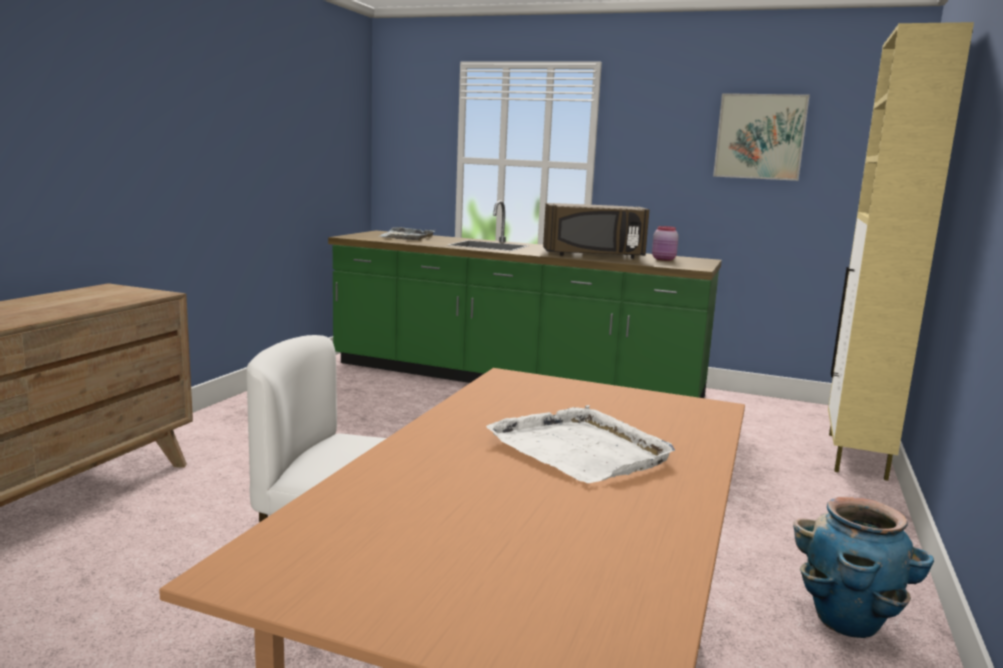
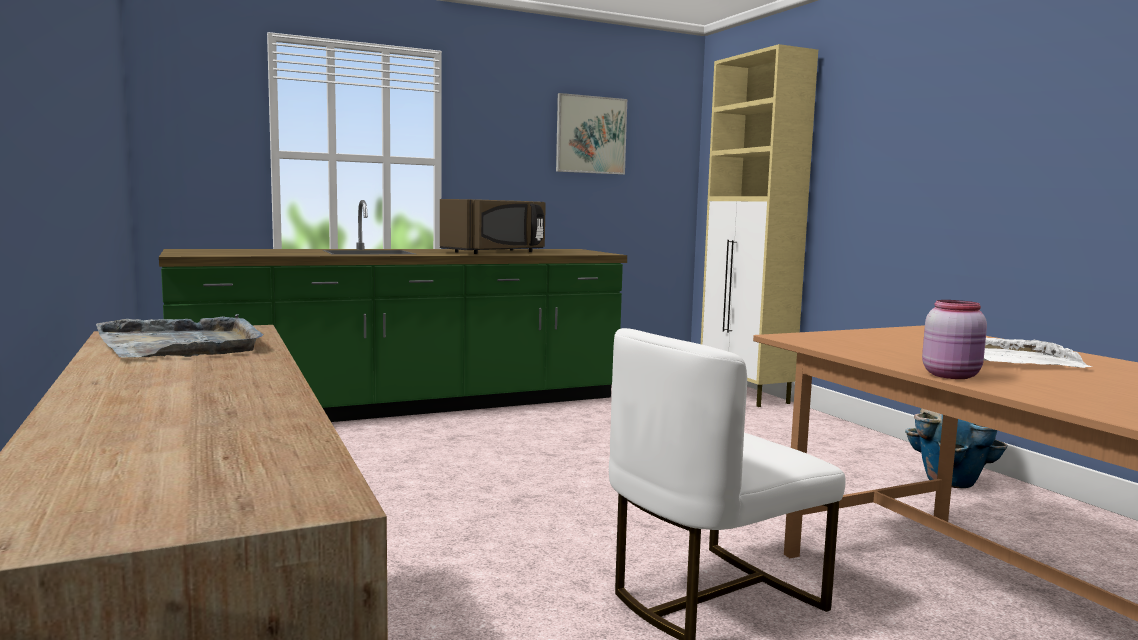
camera: 45 degrees left, 5 degrees down
(407, 236) = (244, 251): grey tray -> grey tray (182, 344)
(664, 259) = (554, 251): pink jar -> pink jar (952, 375)

